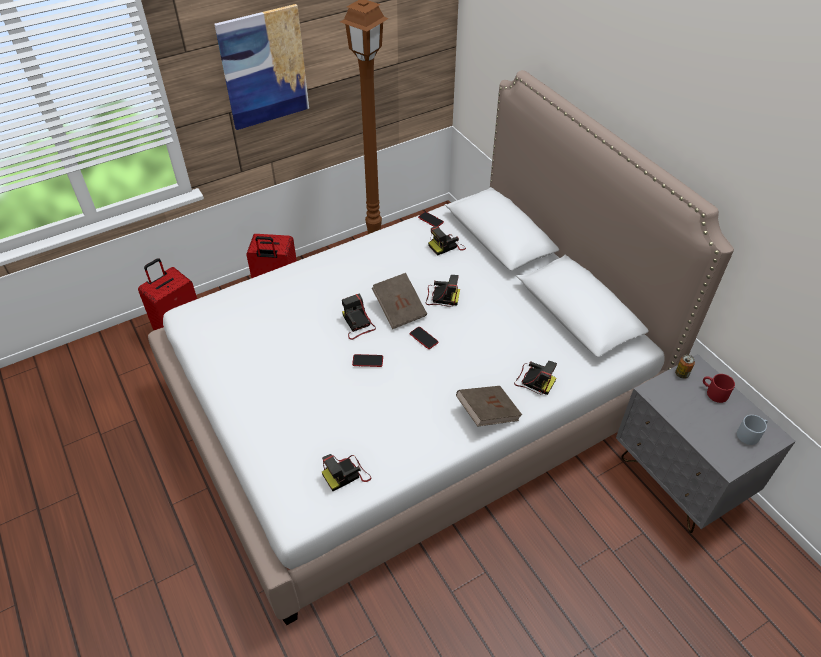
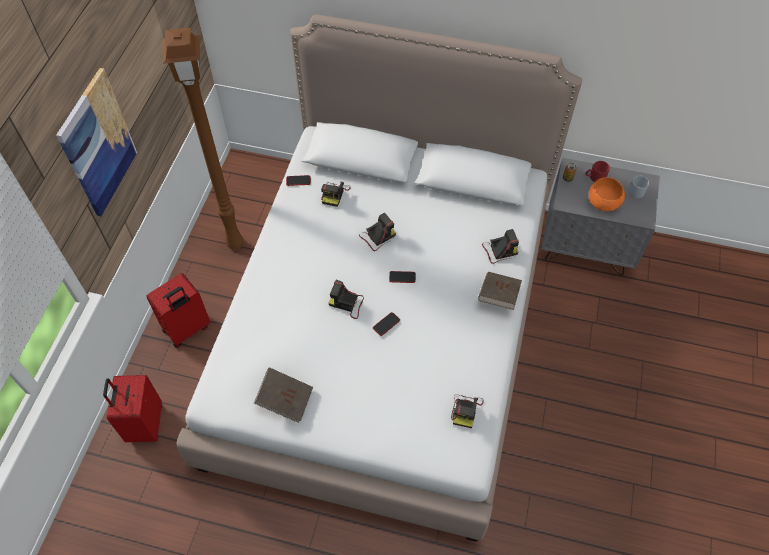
camera: 45 degrees left, 10 degrees up
(399, 309) = (362, 269): brown book -> brown book (285, 400)
(696, 420) = (603, 203): none -> orange bowl

